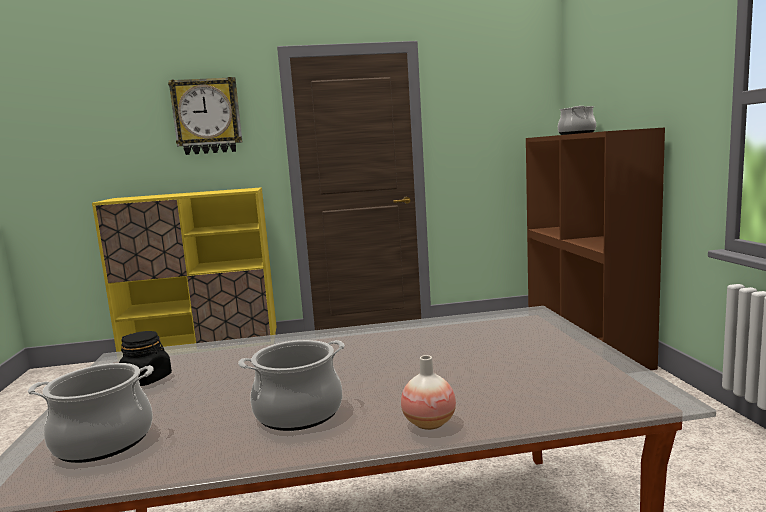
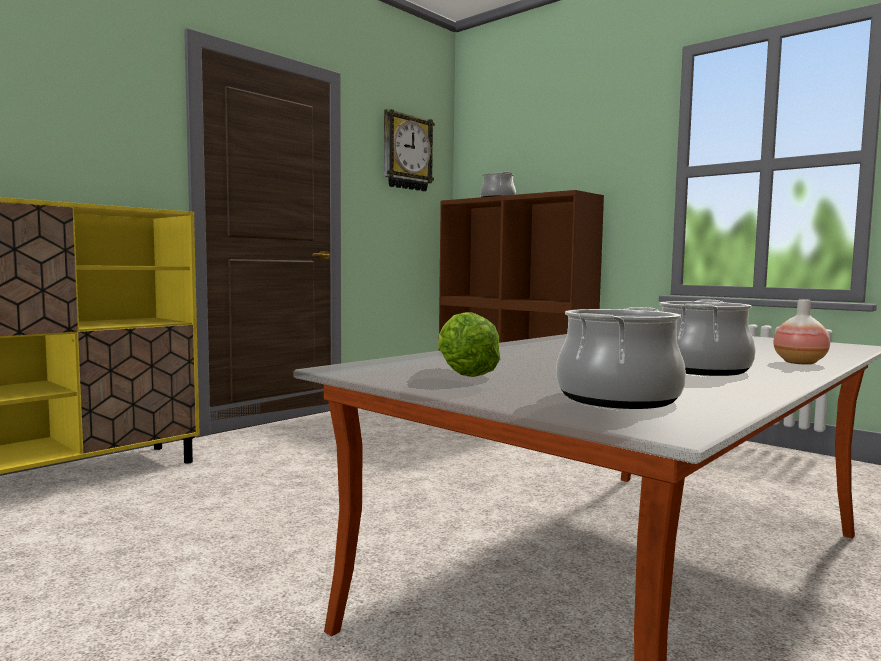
camera: 40 degrees left, 5 degrees down
(147, 379) = (464, 373): black jar -> lettuce
(207, 116) = (77, 97): wall clock -> wall clock (406, 152)

